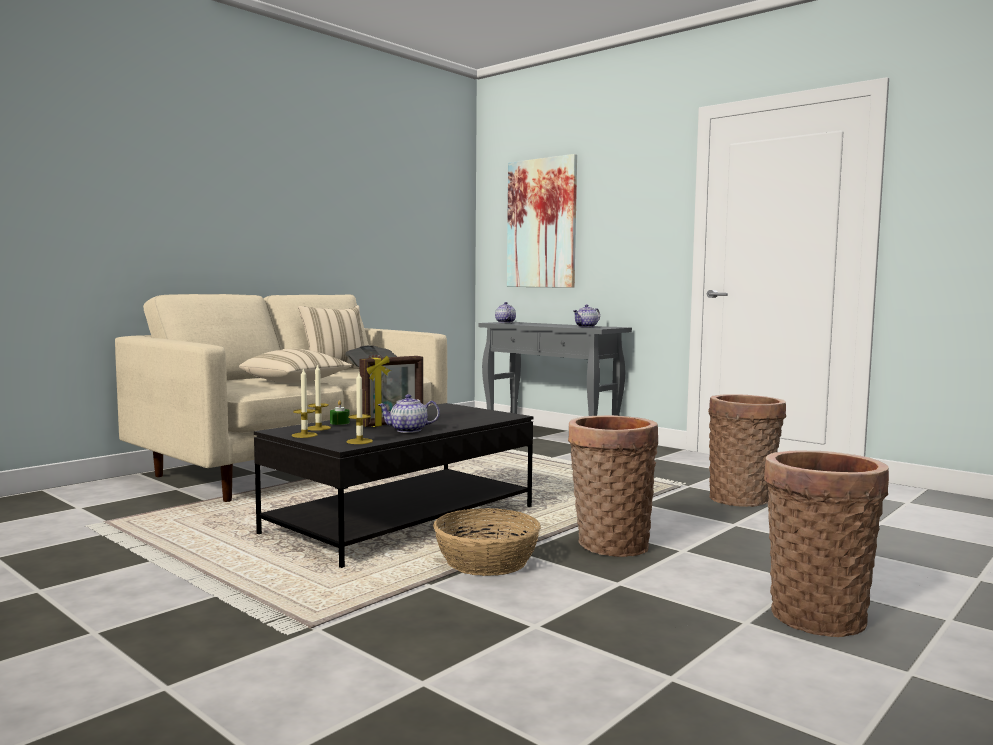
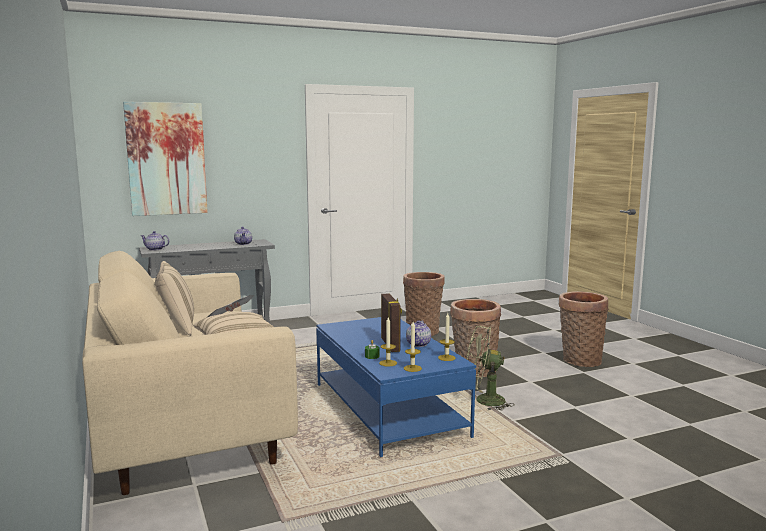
camera: 65 degrees left, 5 degrees up
(402, 520) = (387, 409): black coffee table -> blue coffee table
(486, 561) = (483, 401): basket -> green fan

